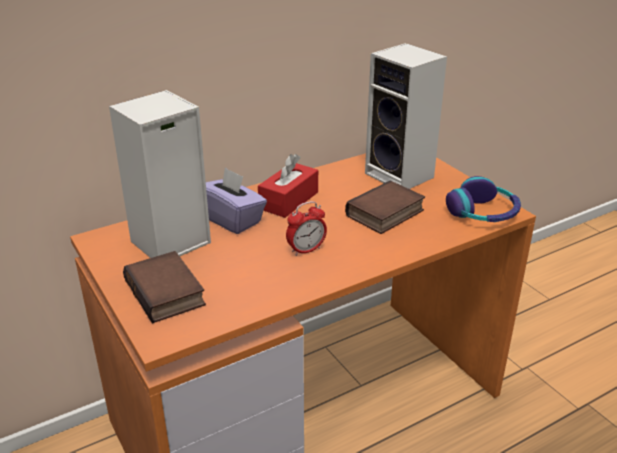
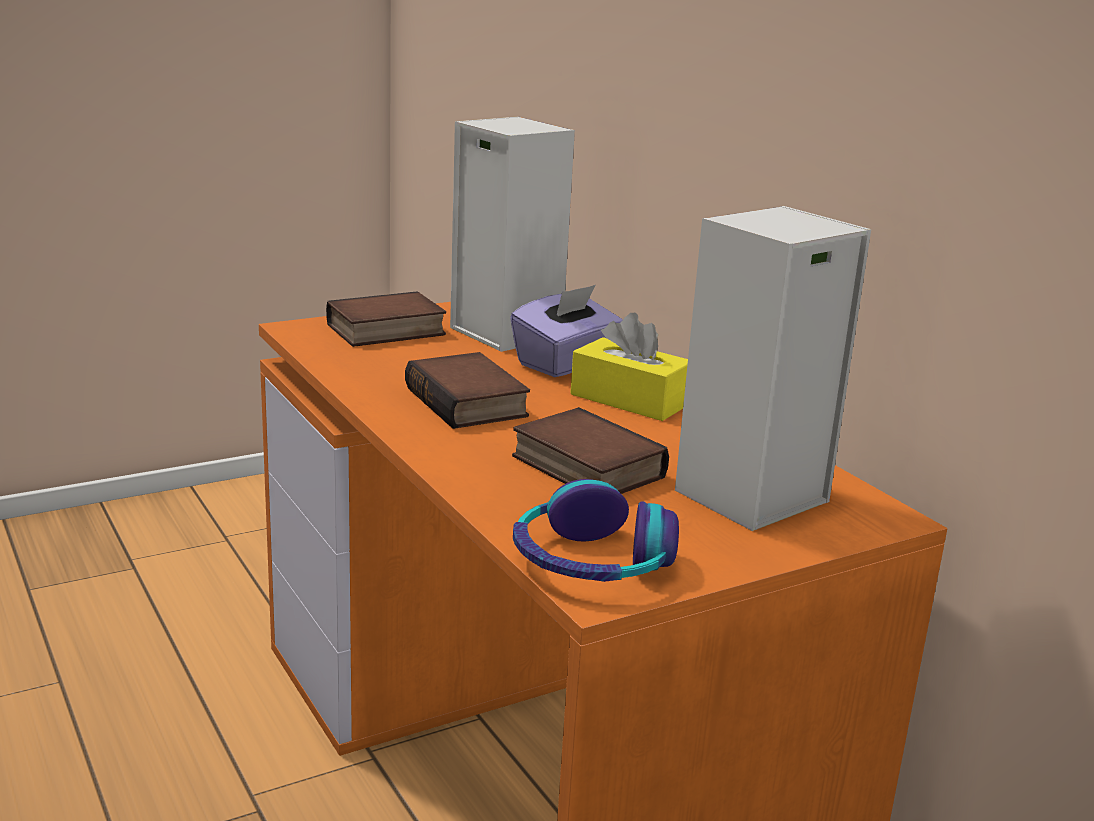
camera: 90 degrees right, 10 degrees down
(289, 200) = (629, 399): red tissue box -> yellow tissue box
(306, 250) = (470, 402): alarm clock -> book

